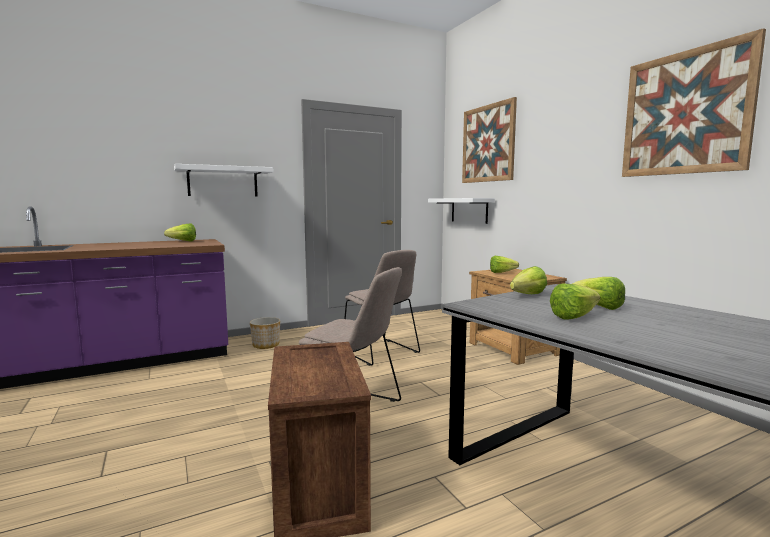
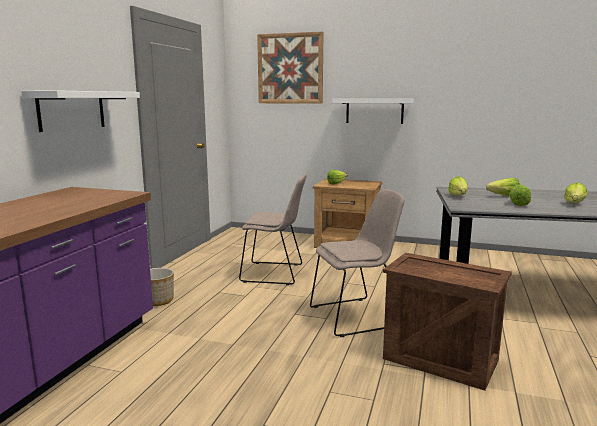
camera: 45 degrees left, 5 degrees up
(180, 241) = (57, 195): lettuce -> lettuce (573, 204)
(469, 210) = (268, 129): white shelf -> white shelf (374, 111)
(685, 113) = (468, 68): picture -> none

